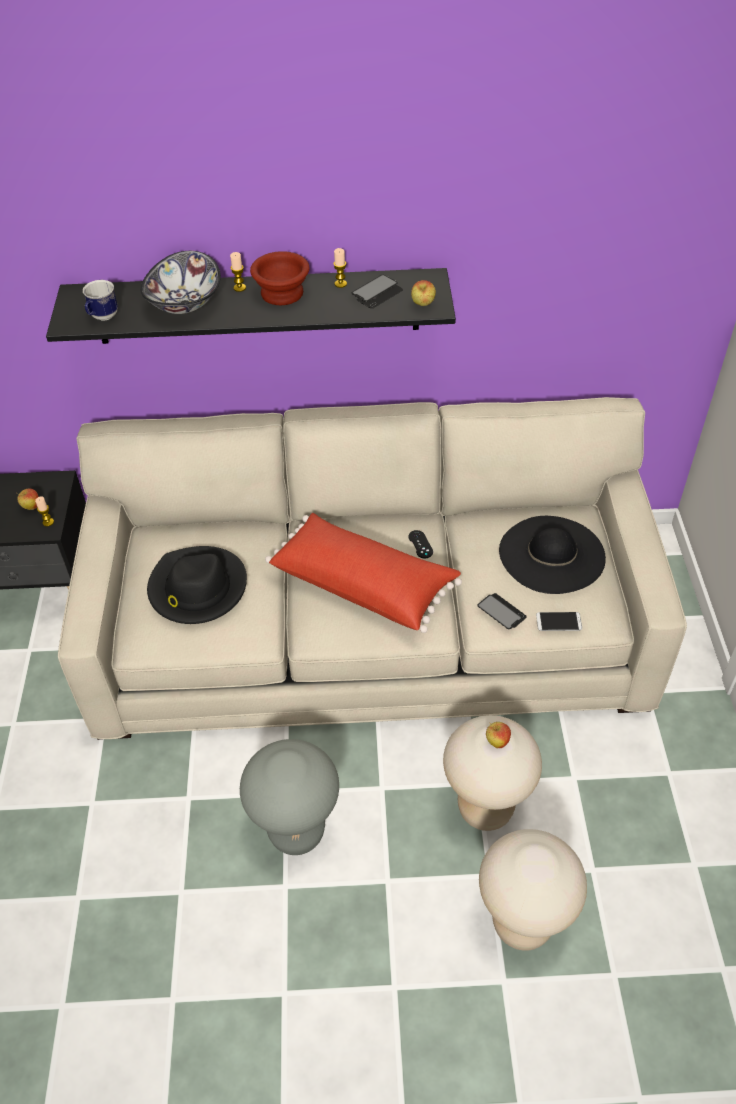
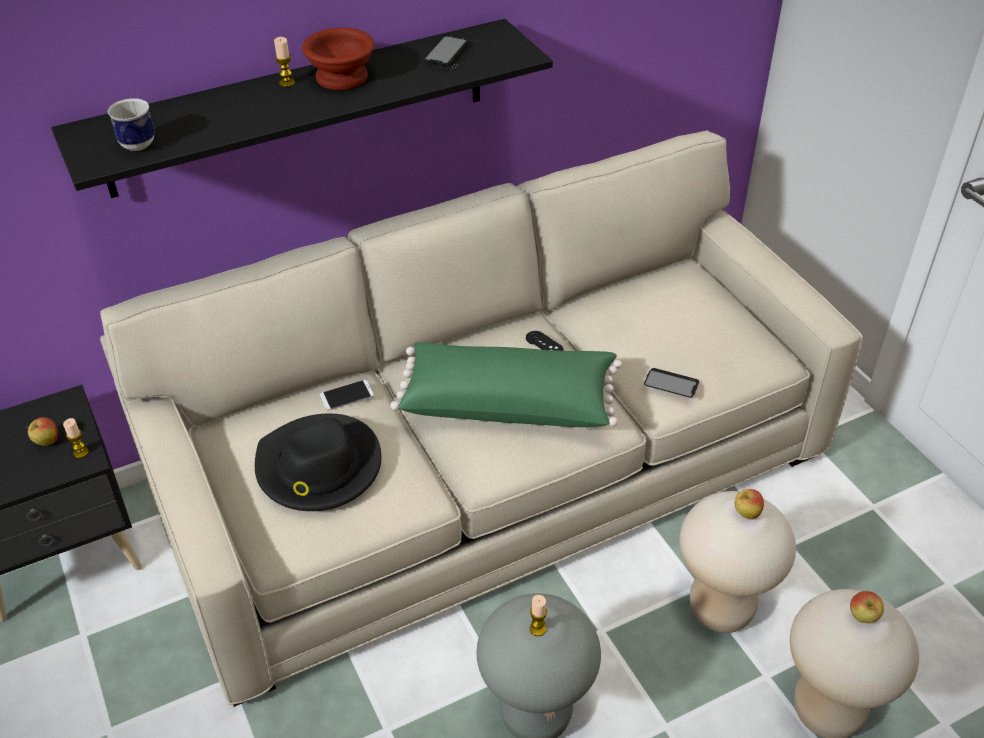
camera: 25 degrees left, 5 degrees down
(185, 303) = (232, 111): bowl -> none
(340, 284) = (402, 55): candle -> candle (537, 629)
(364, 583) = (508, 402): red pillow -> green pillow
(423, 305) = (509, 55): apple -> apple (862, 617)
(551, 554) = (684, 313): black hat -> none
(558, 622) = (733, 375): phone -> phone (347, 395)

